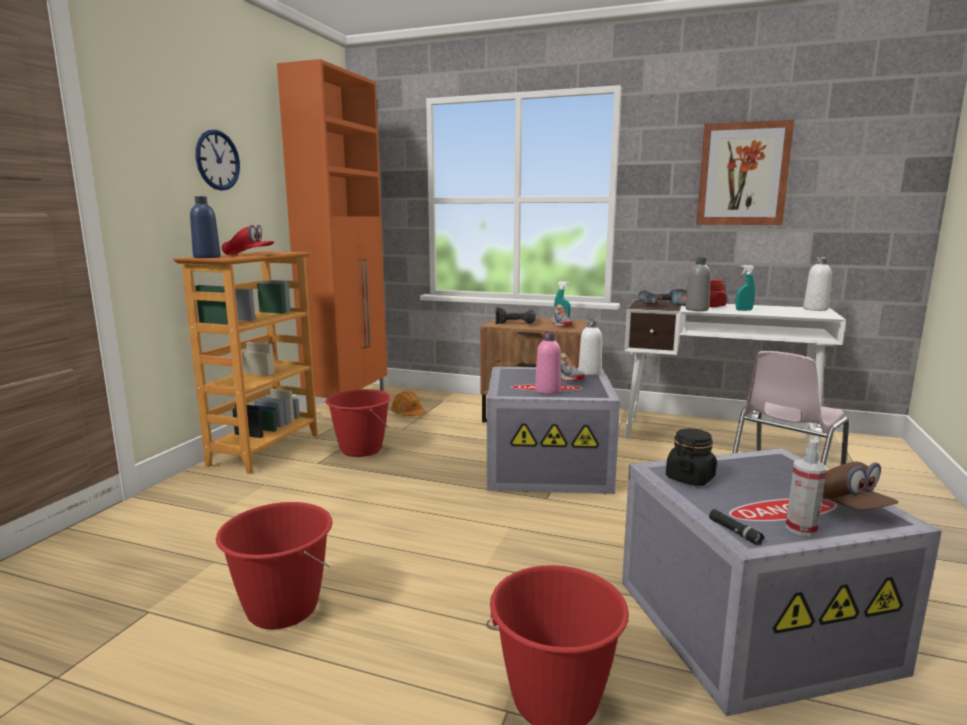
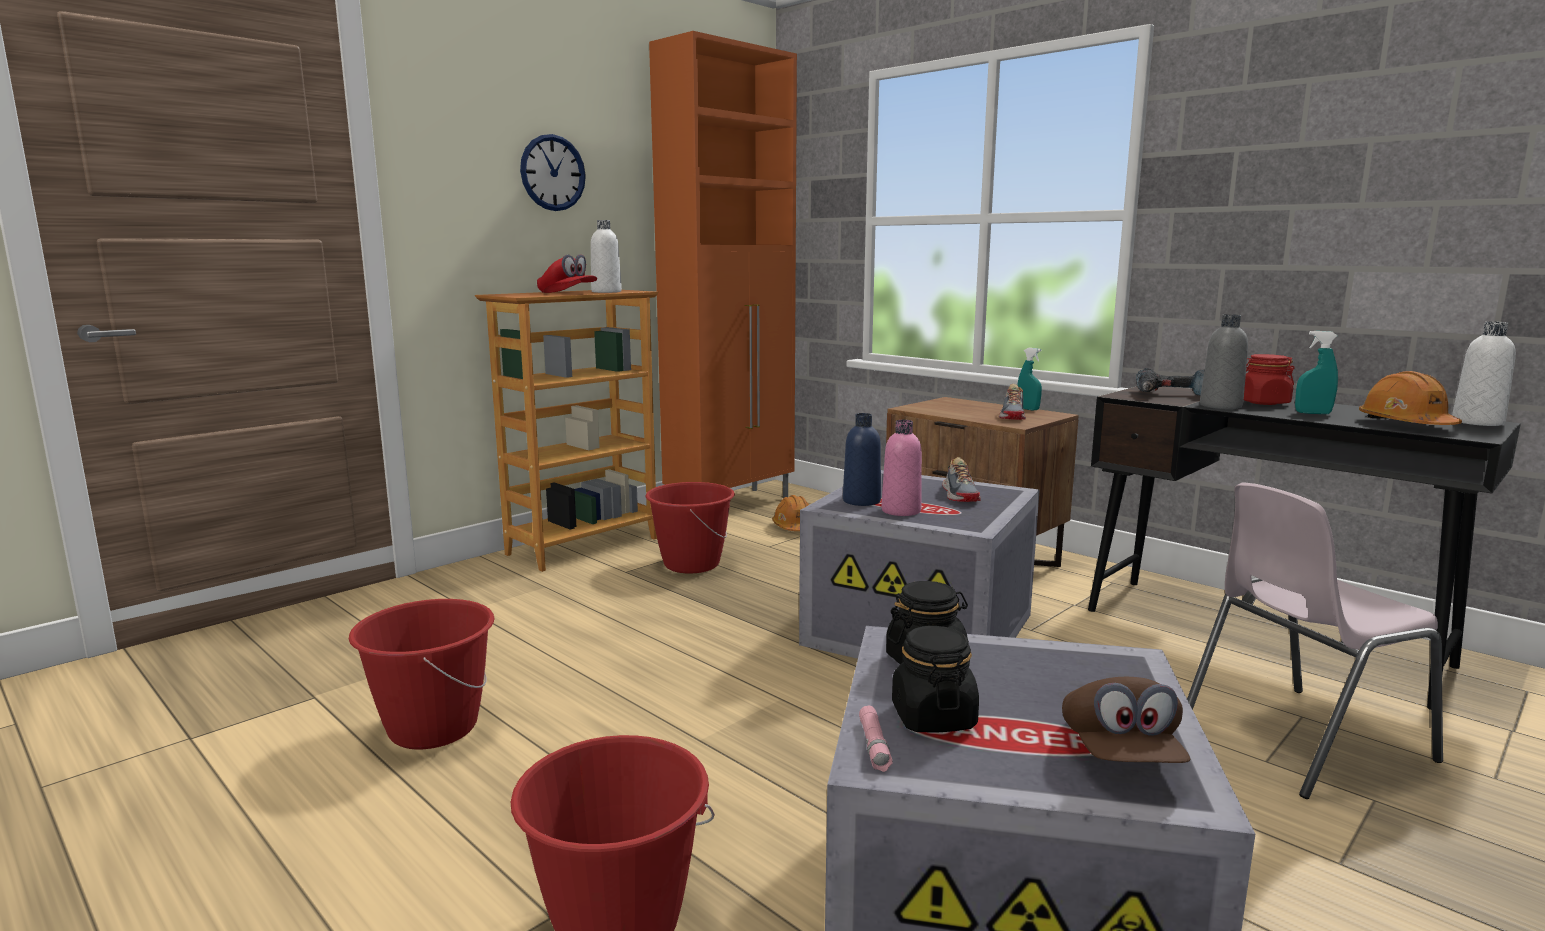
camera: 25 degrees right, 0 degrees up
(207, 257) = (512, 294): blue bottle -> blue bottle (861, 501)
(515, 322) = (948, 407): power drill -> none
(589, 372) = (1007, 493): white bottle -> white bottle (606, 292)
(717, 437) = (1261, 637): white desk -> black desk
(735, 532) = (874, 745): black flashlight -> pink flashlight
(738, 508) = (933, 717): none -> black jar
(743, 174) = (1365, 166): picture -> none
(792, 313) = (1405, 425): none -> orange hard hat
(801, 528) = (989, 767): spray bottle -> none

